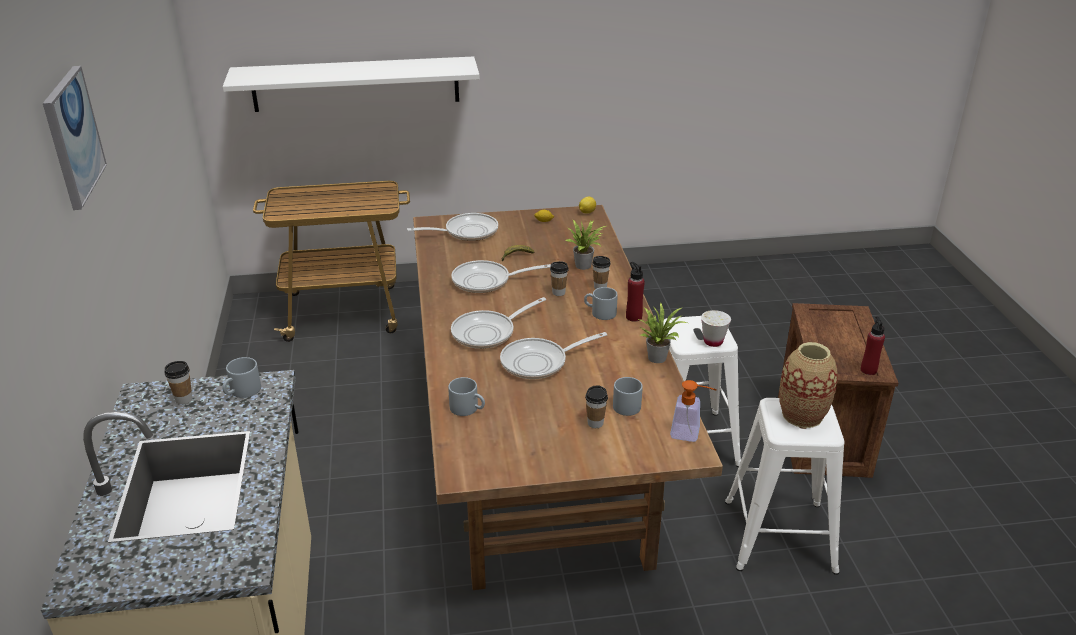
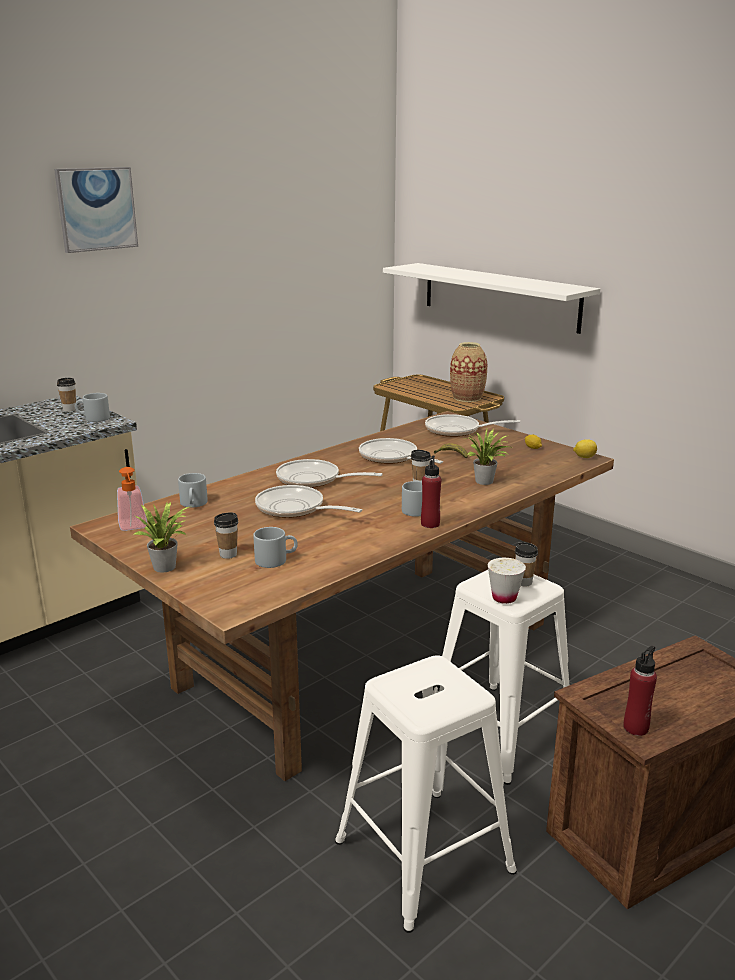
camera: 55 degrees right, 10 degrees down
(466, 232) = (457, 430): frying pan -> frying pan turned 150 degrees clockwise
(600, 287) = (459, 497): cup -> cup (523, 582)
(657, 356) = (376, 552): potted plant -> potted plant (167, 567)
(690, 434) = (260, 601): soap dispenser -> soap dispenser (133, 527)
(802, 415) = (437, 688): vase -> vase (467, 398)

